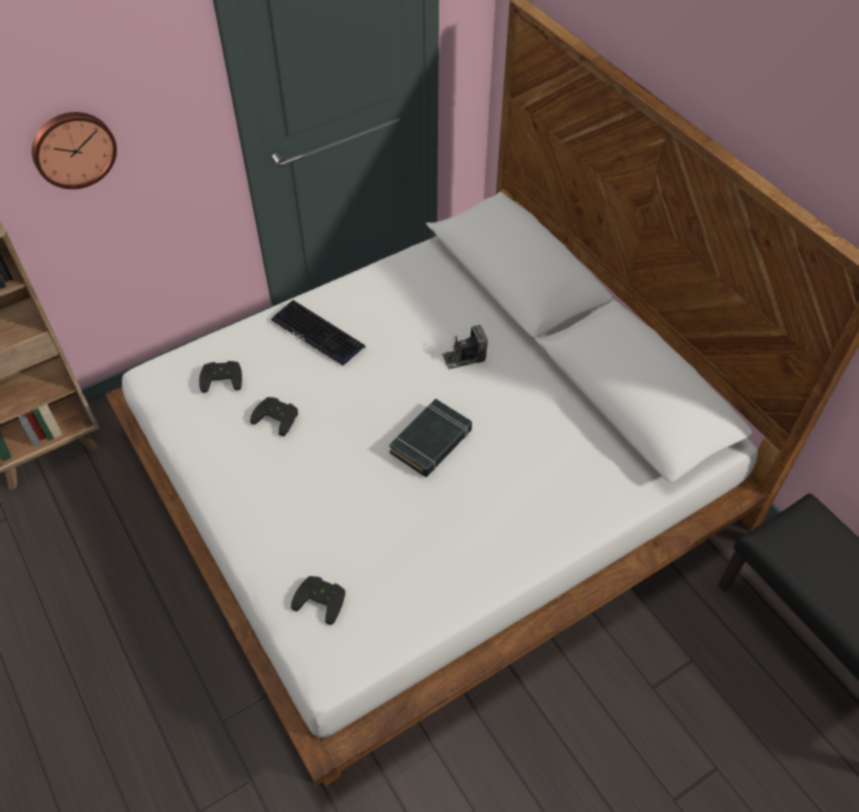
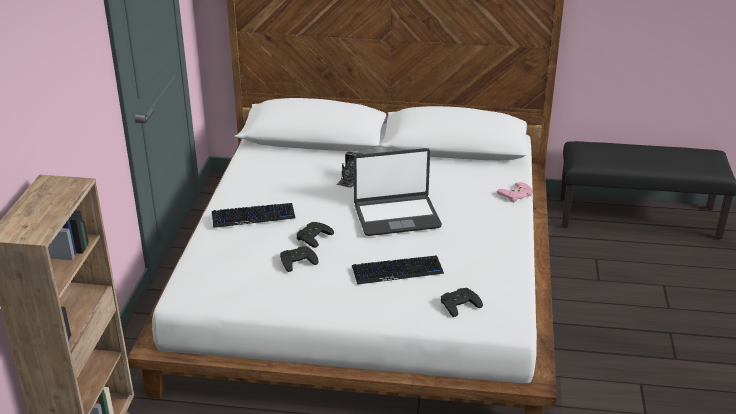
camera: 50 degrees left, 20 degrees down
(73, 148) = (62, 125): wall clock -> none
(222, 377) = (233, 265): black game controller -> black game controller (312, 236)
(333, 507) = (397, 271): none -> keyboard
(431, 441) = (396, 216): black book -> laptop
(592, 522) = (516, 195): none -> pink game controller

